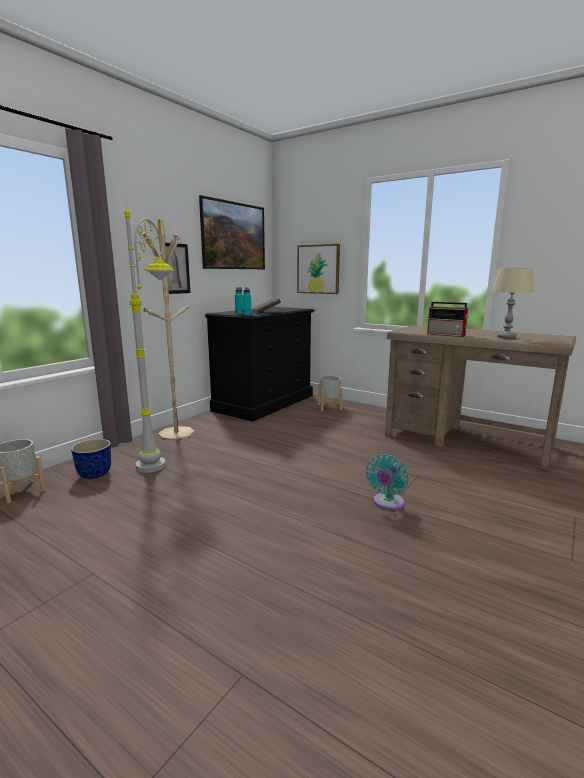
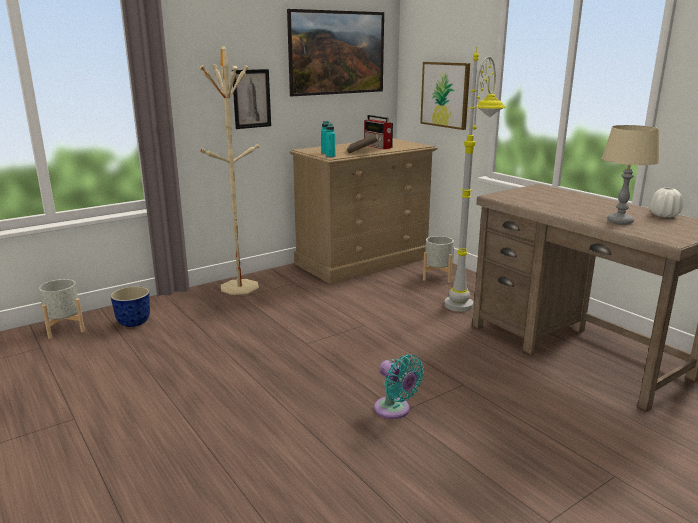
camera: 20 degrees right, 5 degrees up
(163, 456) = (207, 313): grey floor lamp -> grey floor lamp (467, 297)
(265, 403) = (364, 260): black dresser -> beige dresser
(387, 503) = (394, 410): turquoise fan -> turquoise fan turned 90 degrees counterclockwise
(447, 335) = (545, 208): radio -> radio (378, 146)
(523, 333) = (664, 215): none -> white vase

